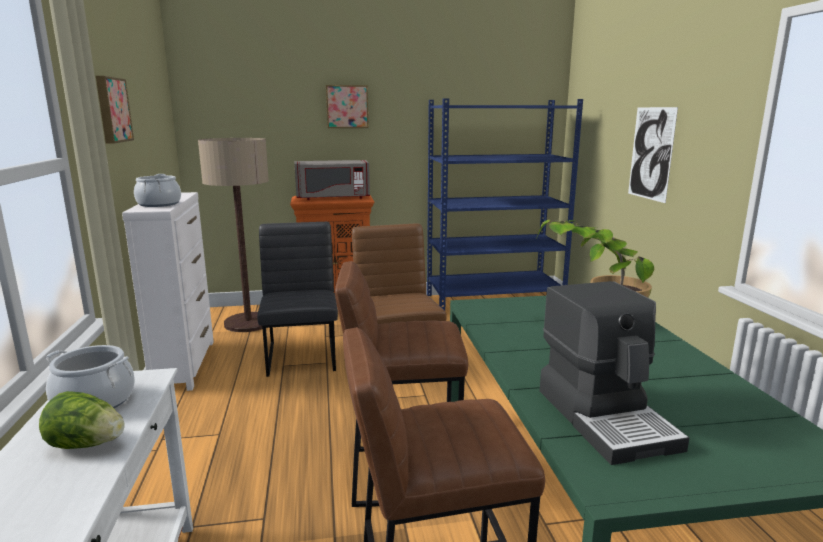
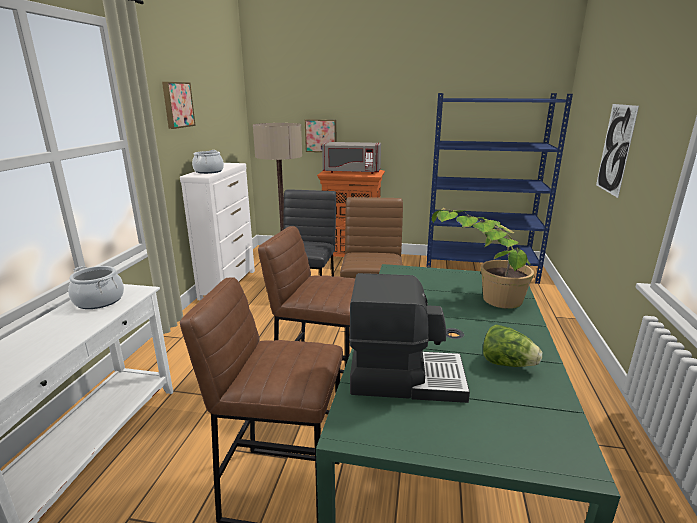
camera: 20 degrees right, 5 degrees up
(87, 444) = (74, 326): lettuce -> lettuce (507, 364)
(347, 106) = (370, 99): picture -> picture (321, 135)
(606, 417) = (405, 377): coffee machine -> coffee machine turned 90 degrees counterclockwise

